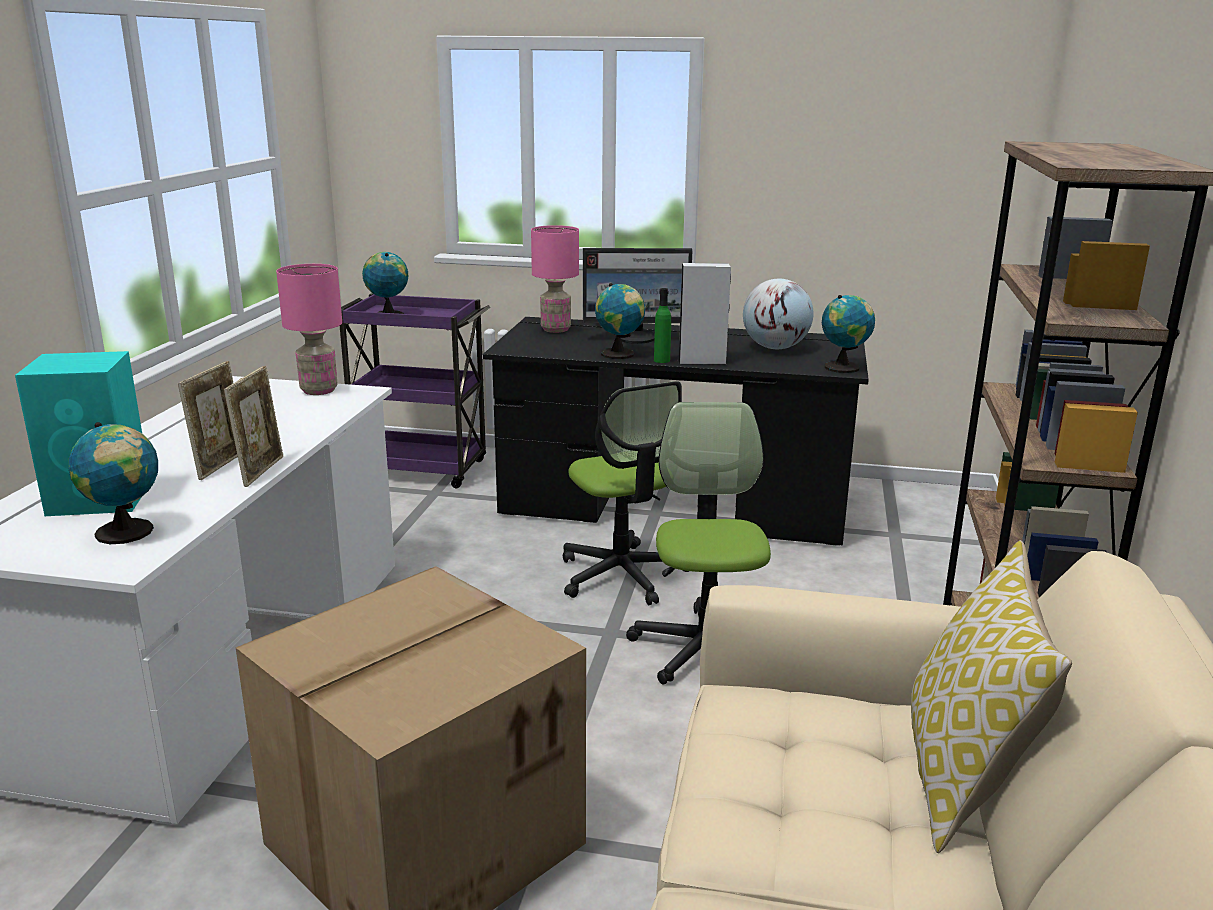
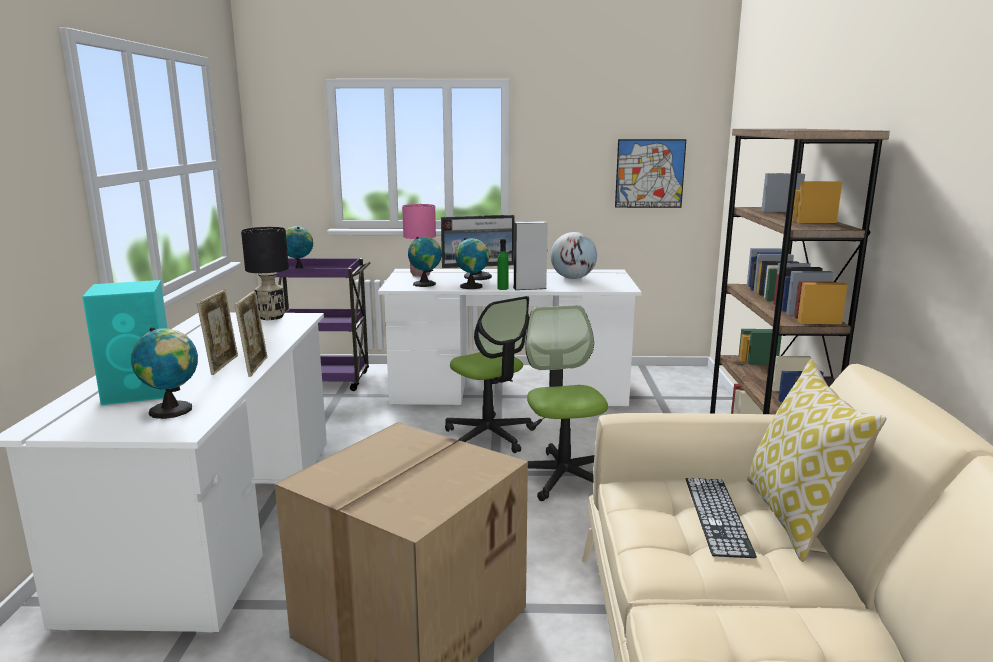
camera: 10 degrees left, 5 degrees down
(319, 390) = (271, 317): pink table lamp -> black table lamp
(674, 503) = (508, 389): black desk -> white desk
(842, 760) = (717, 515): none -> keyboard
(844, 367) = (623, 286): globe -> globe (426, 284)
(915, 189) = (649, 173): none -> picture

